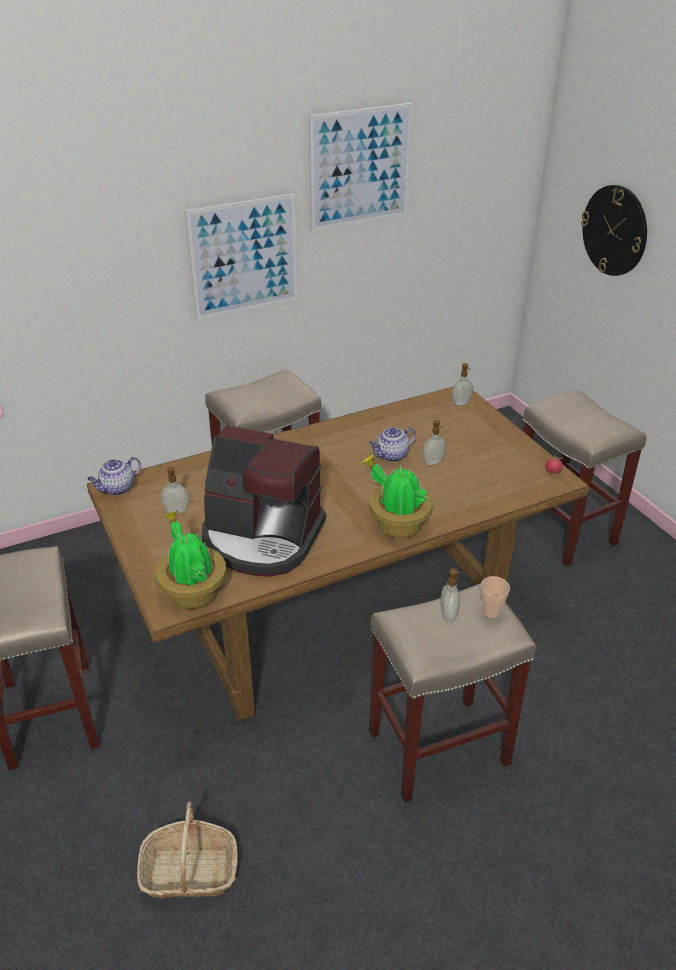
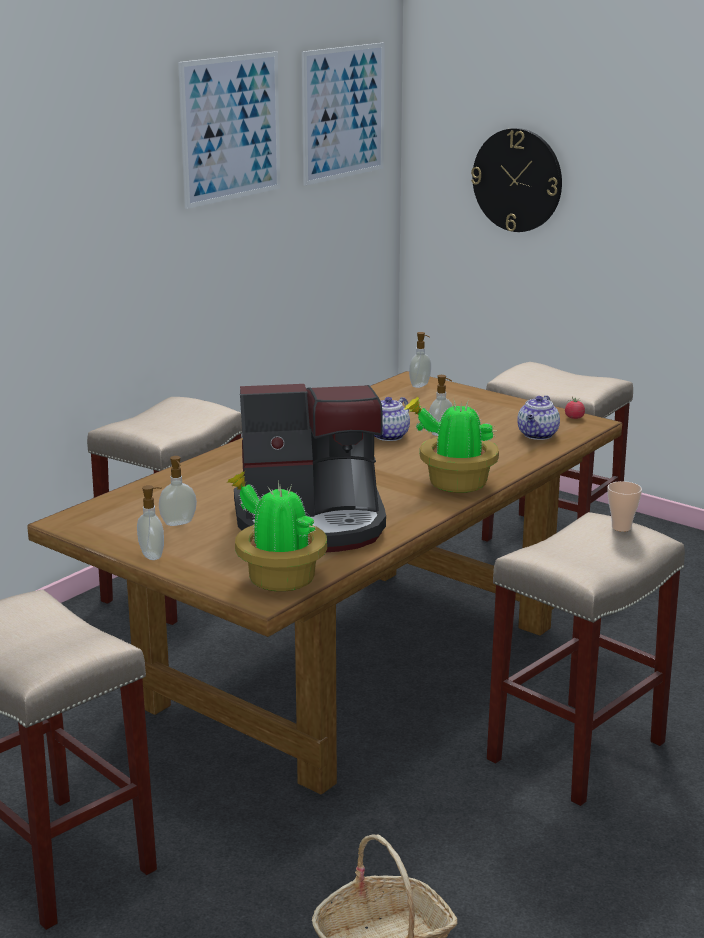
camera: 25 degrees left, 15 degrees down
(117, 489) = (77, 520): teapot -> teapot (538, 435)
(244, 257) = (116, 243): picture -> picture (343, 112)
(449, 614) = (579, 540): soap dispenser -> soap dispenser (153, 555)

